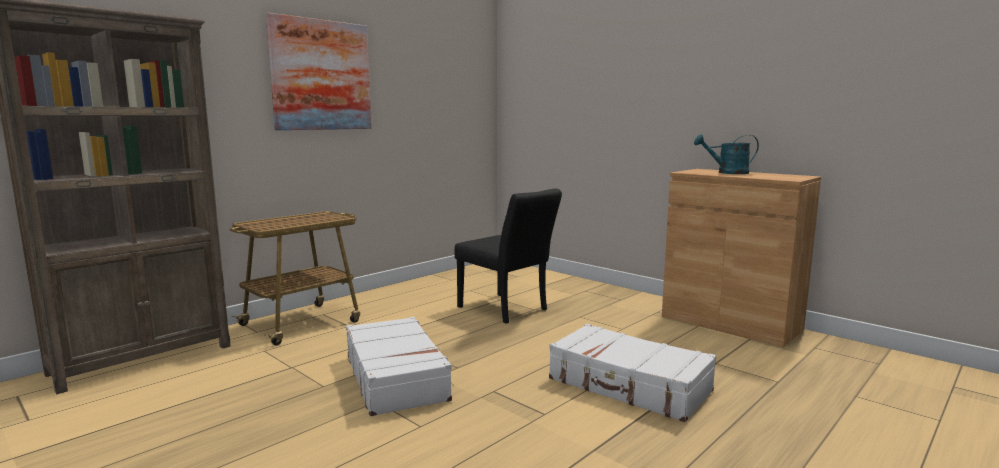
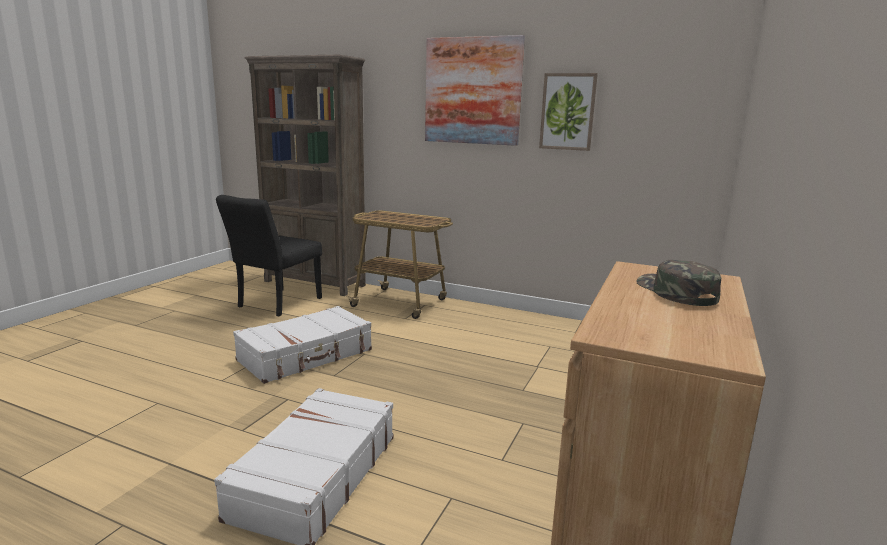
camera: 70 degrees right, 5 degrees up
(404, 97) = (567, 112): none -> picture
(507, 310) = (505, 375): black chair -> black chair (275, 304)
(727, 173) = (675, 292): turquoise watering can -> green cap

